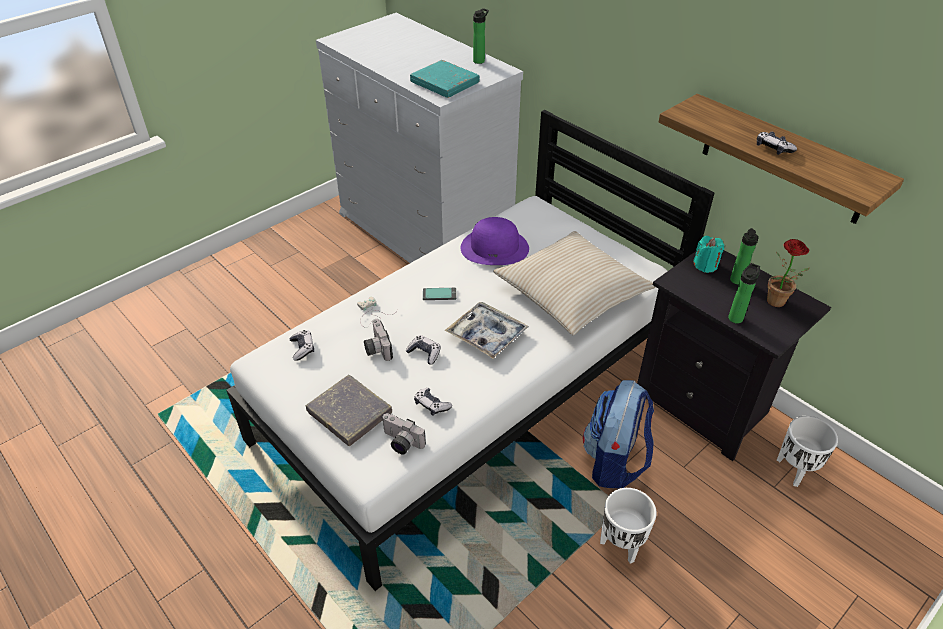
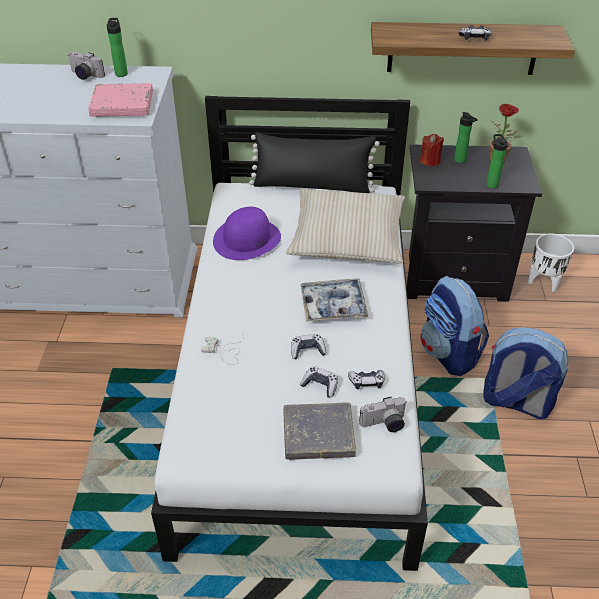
camera: 45 degrees left, 0 degrees up
(302, 348) = (206, 417): game controller -> game controller (320, 385)
(376, 348) = (266, 373): camera -> camera (84, 76)
(439, 294) = (256, 300): phone -> none
(444, 83) = (122, 105): turquoise book -> pink book
(602, 237) = (312, 186): none -> black pillow
(620, 544) = (515, 402): white planter -> backpack
(705, 265) = (430, 161): turquoise candle -> red candle

